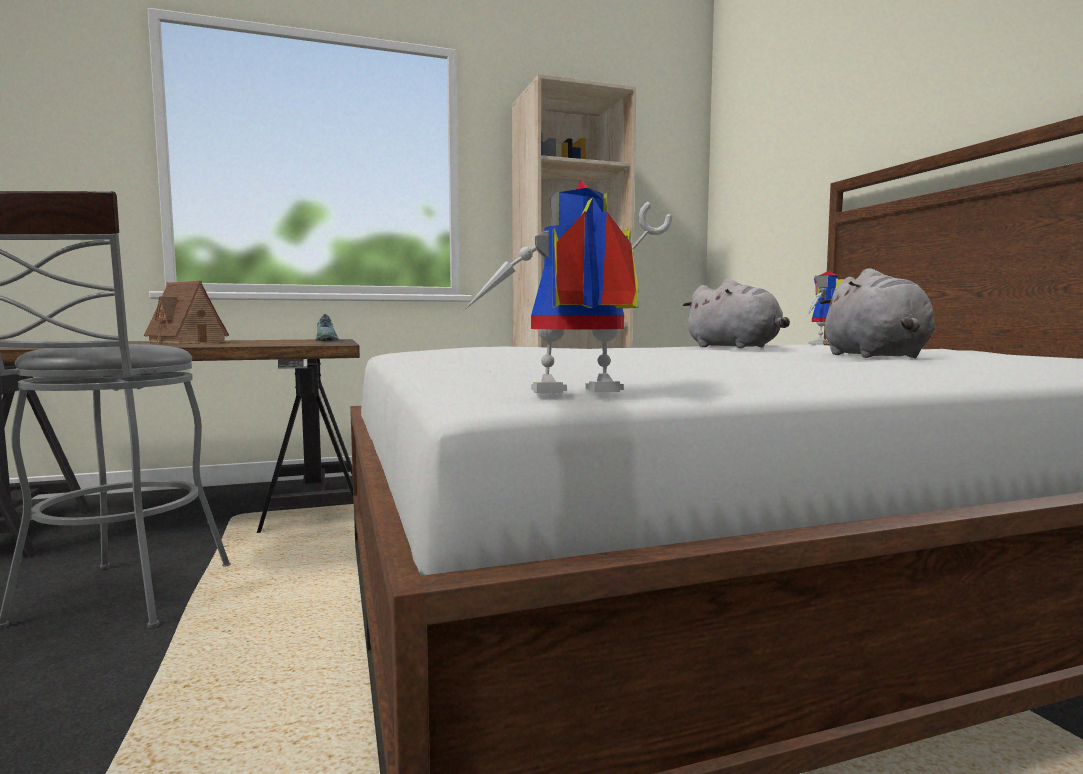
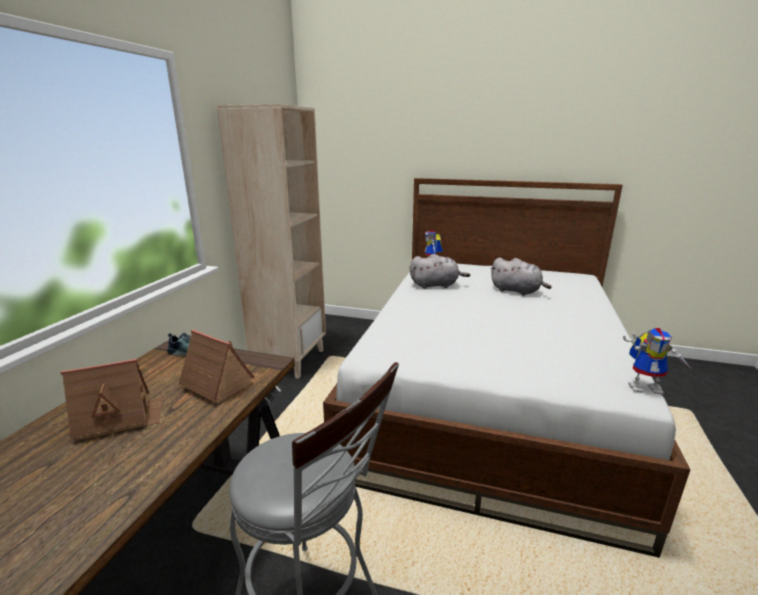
camera: 55 degrees left, 15 degrees up
(269, 343) = (215, 384): none -> toy house
(571, 394) = (646, 386): toy robot -> toy robot turned 105 degrees counterclockwise

